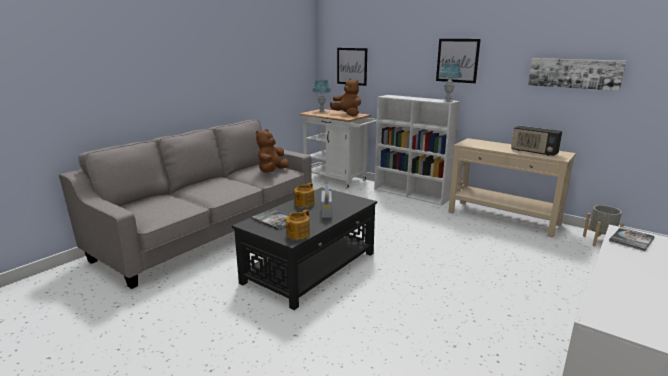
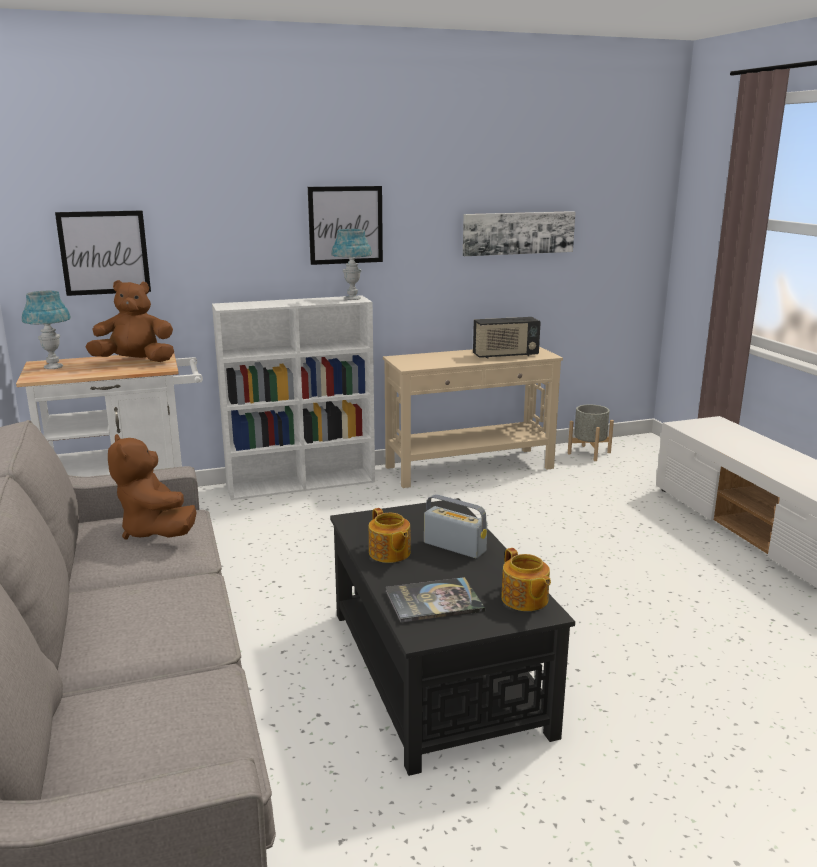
camera: 55 degrees left, 0 degrees up
(631, 239) = (708, 430): book -> none

